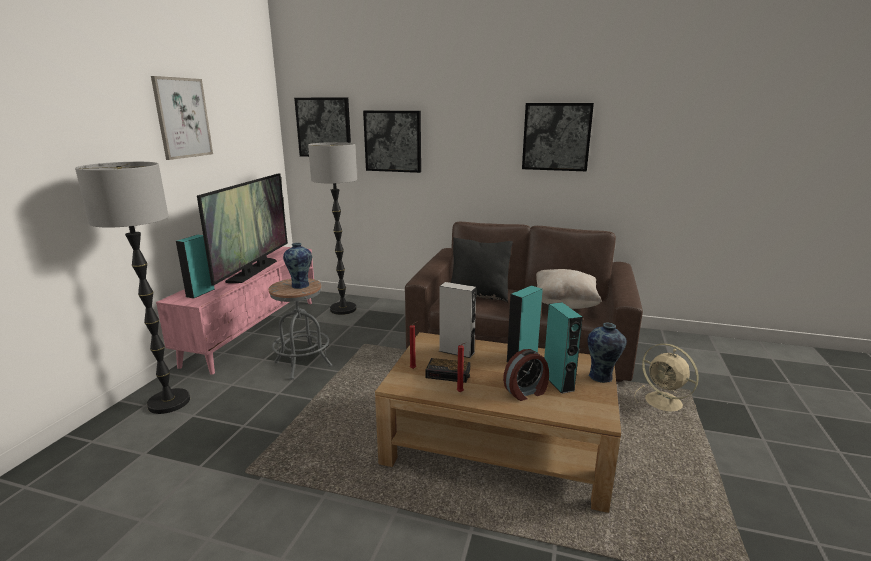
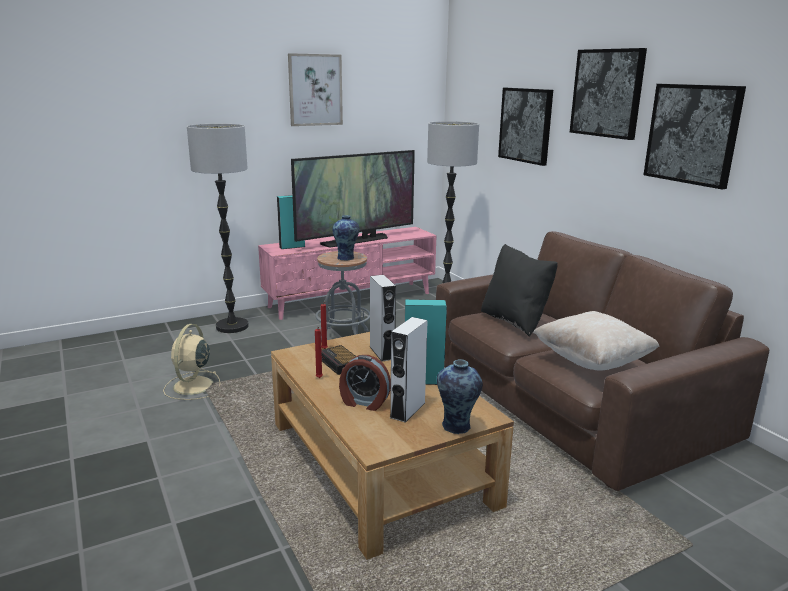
camera: 45 degrees right, 0 degrees up
(324, 127) = (474, 105): picture -> picture (607, 93)
(558, 382) = (407, 410): turquoise speaker -> white speaker
(665, 403) = (626, 535): beige fan -> beige fan (192, 386)

